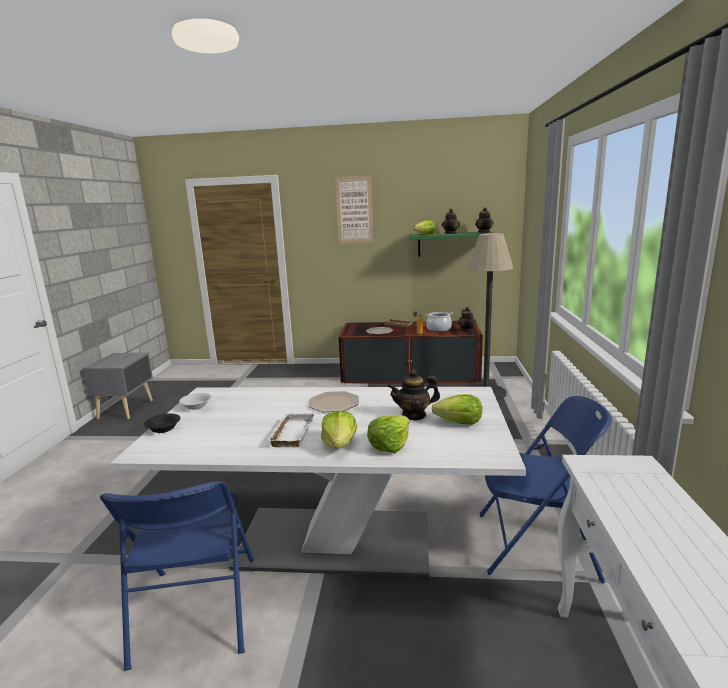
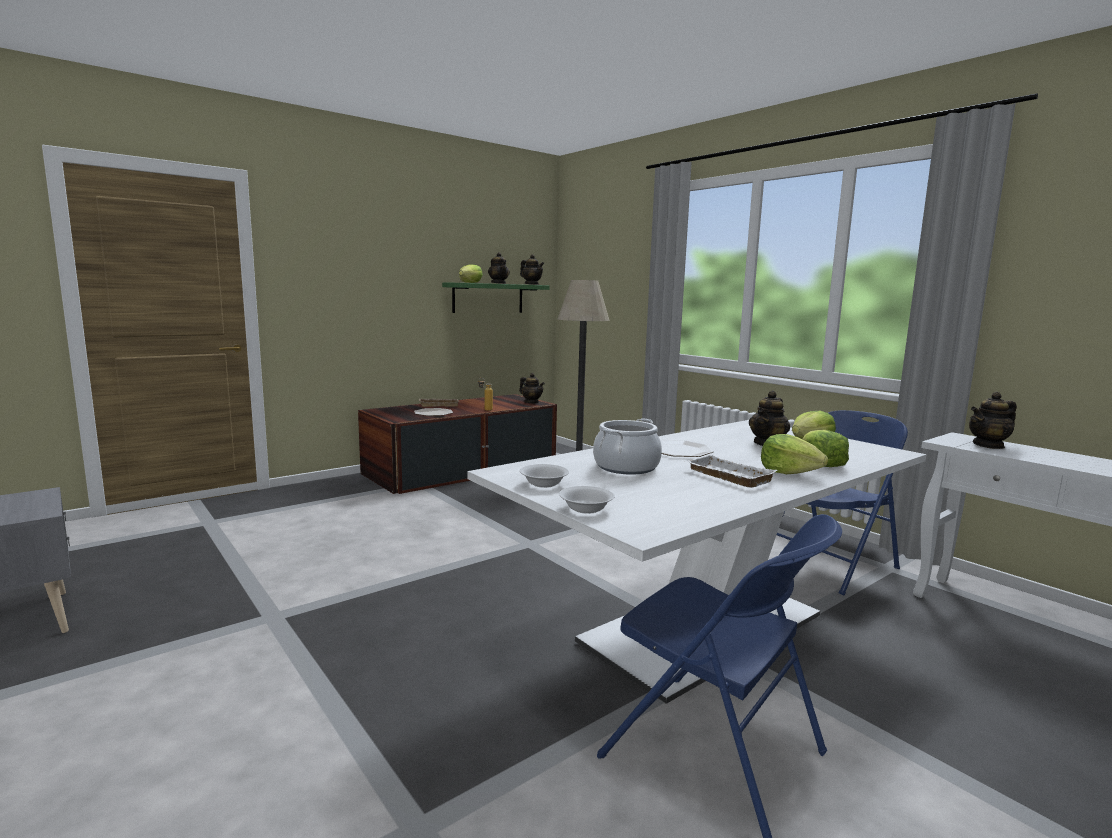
camera: 45 degrees left, 5 degrees down
(163, 429) = (585, 509): black bowl -> white bowl
(354, 210) = (370, 242): picture -> none
(439, 329) = (499, 404): cooking pot -> cooking pot (626, 467)
(627, 484) = (988, 445): none -> teapot

